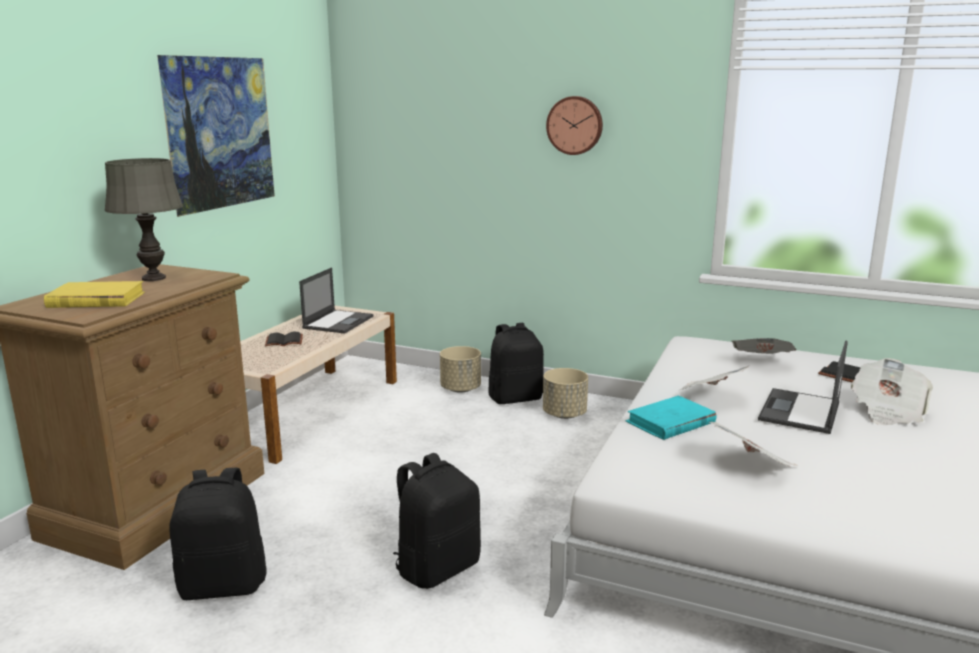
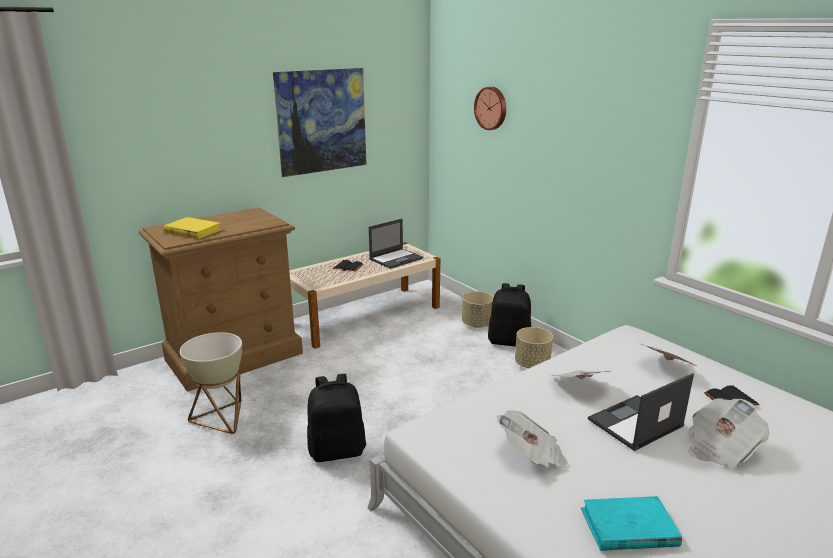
camera: 30 degrees right, 5 degrees up
(154, 278) = (241, 219): grey table lamp -> none
(224, 585) = (222, 418): black backpack -> planter
(575, 125) = (576, 133): wall clock -> wall clock (491, 108)
(670, 422) = (518, 400): turquoise book -> turquoise book (628, 527)

